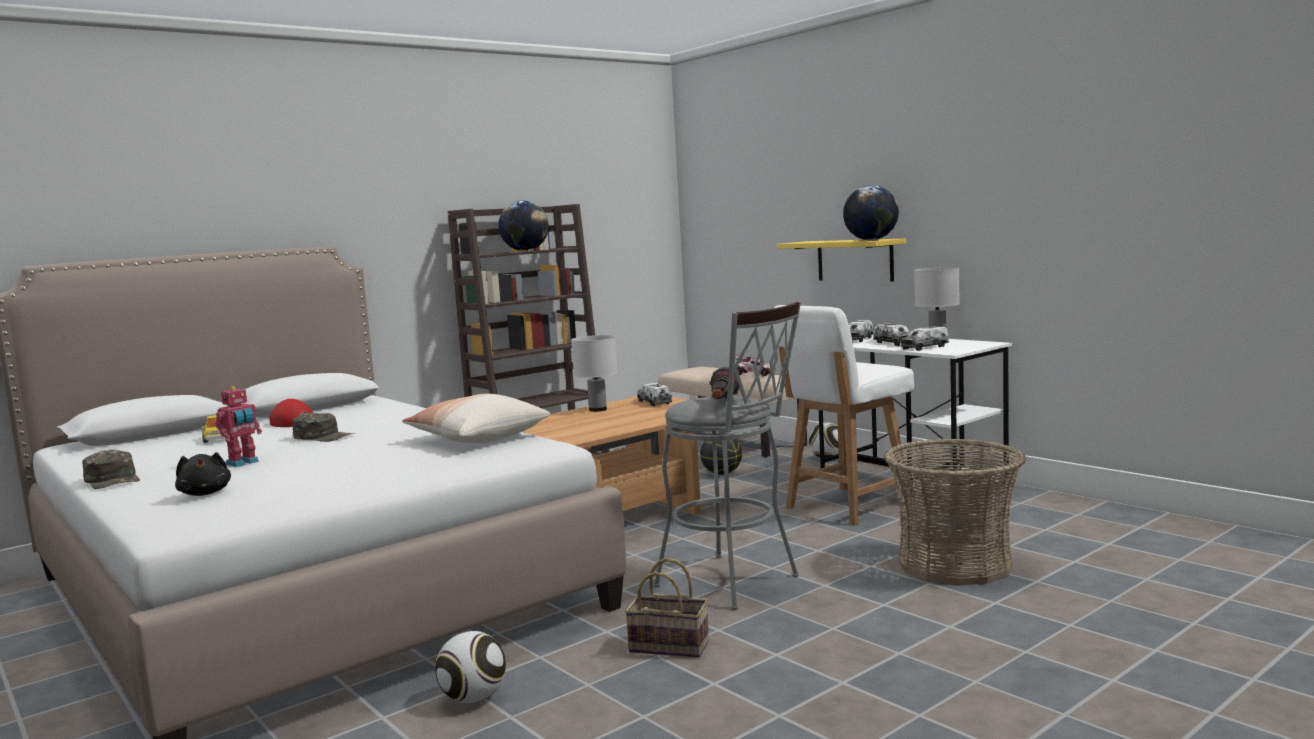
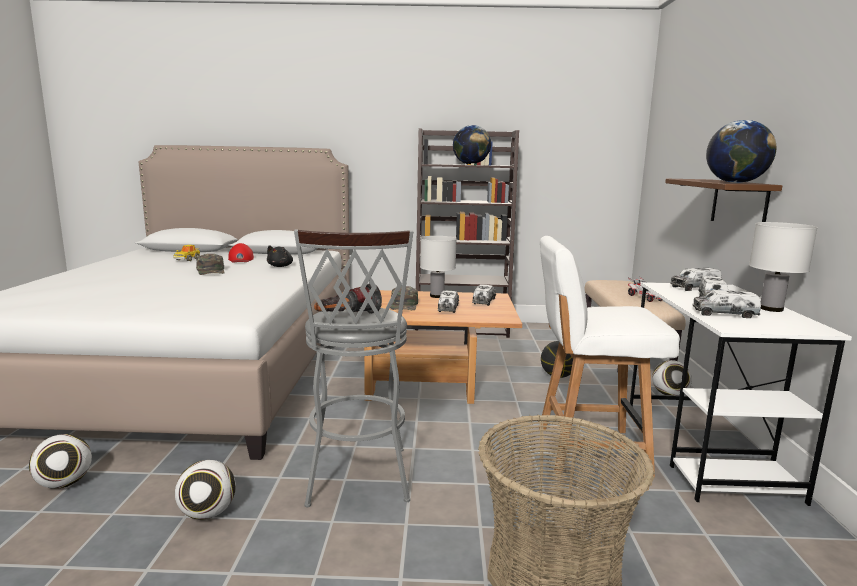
camera: 40 degrees right, 5 degrees up
(113, 480) = (79, 270): green cap -> green cap (404, 305)
(205, 493) = (47, 289): black plush toy -> black plush toy (281, 266)
(243, 463) = (130, 276): toy robot -> none
(477, 438) = (242, 295): pillow -> none
(643, 414) = (448, 308): none -> toy truck
(671, 646) = (208, 514): basket -> football
(855, 260) = (739, 204): yellow shelf -> brown shelf

